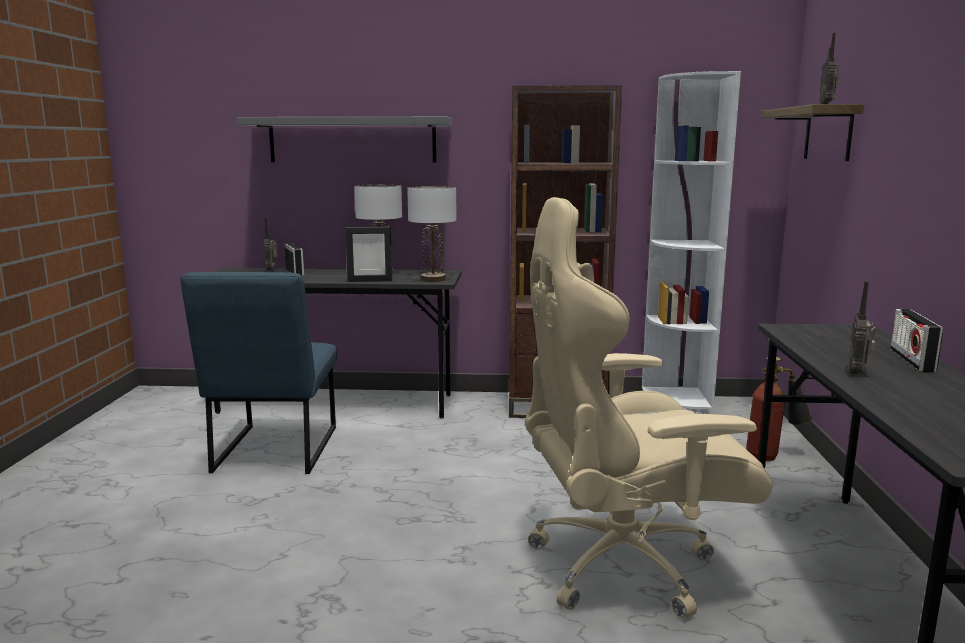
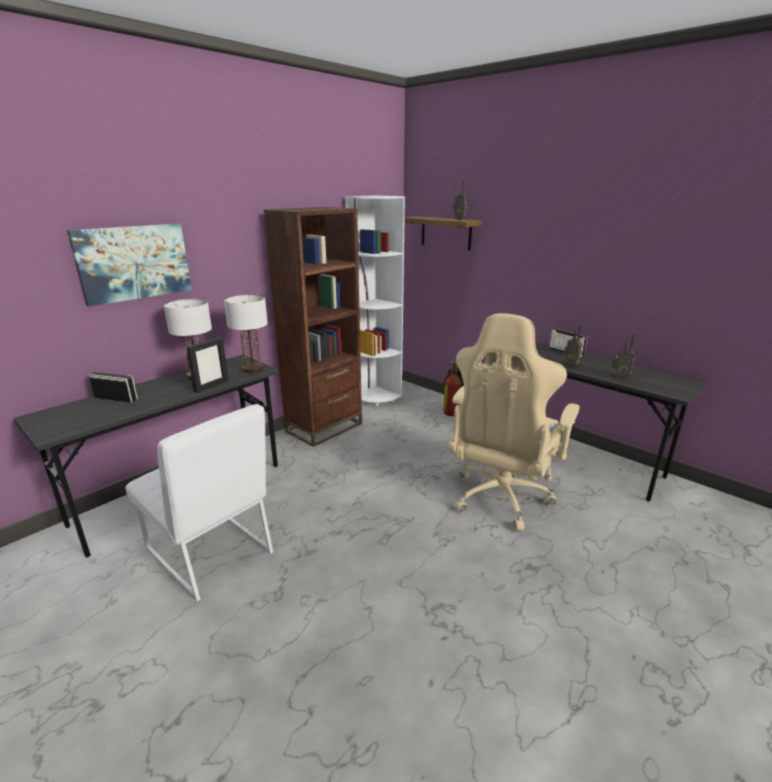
camera: 50 degrees left, 10 degrees up
(272, 269) = (81, 402): radio -> radio (620, 377)
(274, 450) = (211, 553): blue chair -> white chair
(352, 140) = (134, 262): grey shelf -> picture

